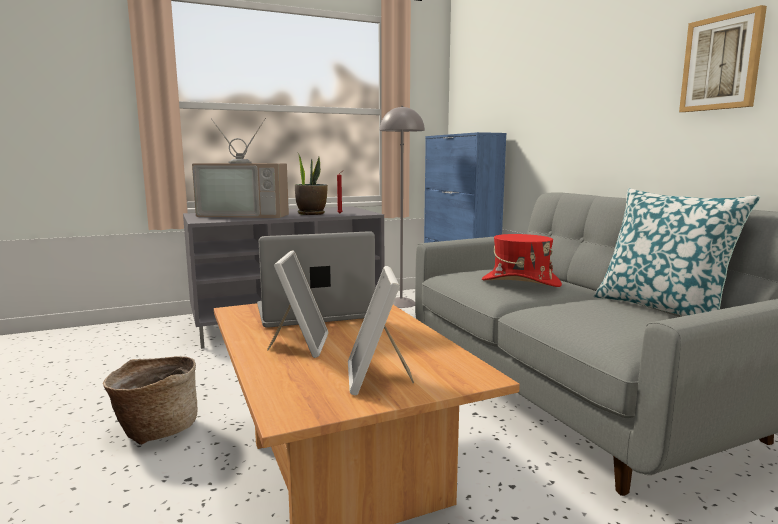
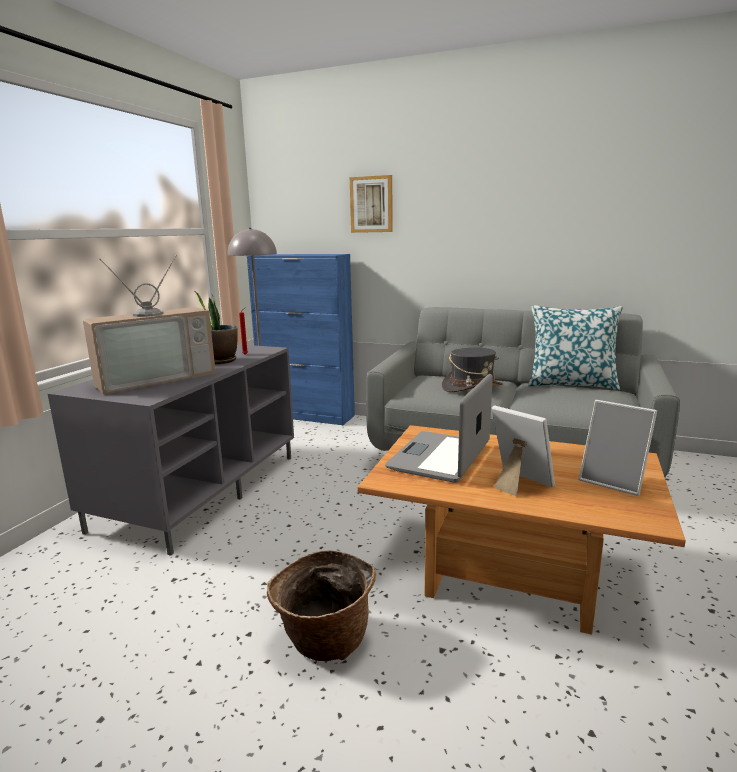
camera: 45 degrees left, 5 degrees up
(520, 282) = (472, 387): red hat -> grey hat
(721, 63) = (562, 215): picture -> picture (371, 204)

